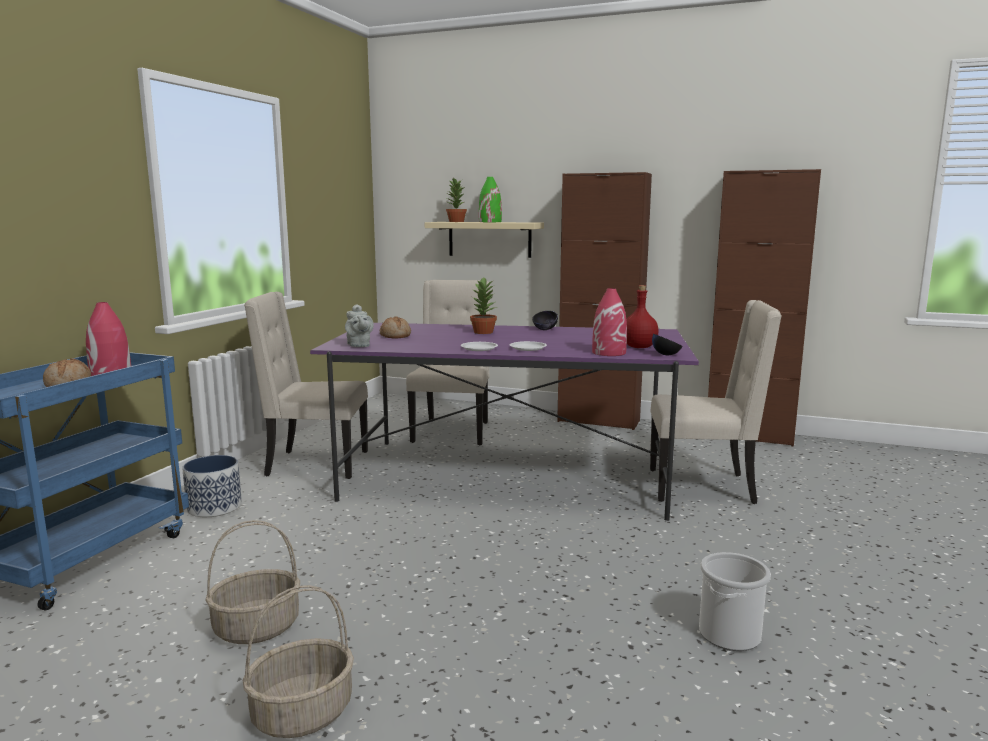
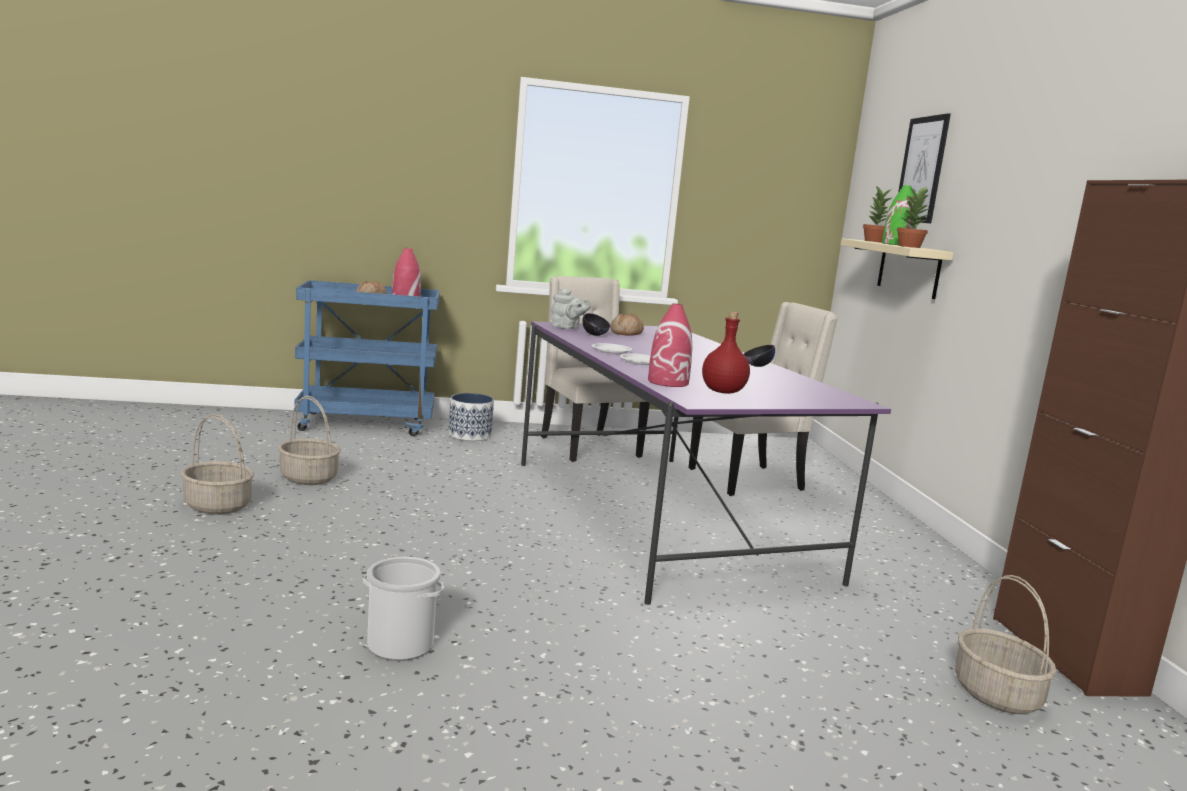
camera: 60 degrees right, 0 degrees up
(359, 345) = (567, 328): grey teapot -> grey teapot turned 105 degrees counterclockwise
(483, 164) = (921, 169): none -> picture
(484, 332) = (698, 351): potted plant -> potted plant (910, 247)
(598, 421) = (923, 545): brown cabinet -> none
(666, 355) = (696, 399): black bowl -> black bowl (595, 335)
(703, 487) = (782, 622): beige chair -> none
(794, 463) = (997, 695): none -> basket

